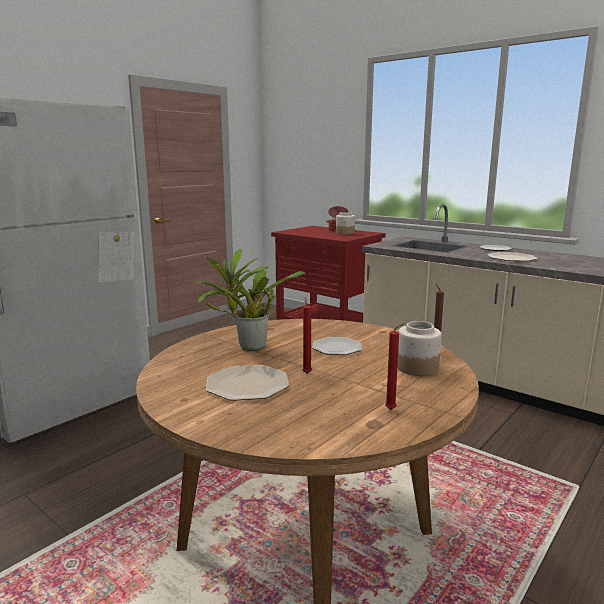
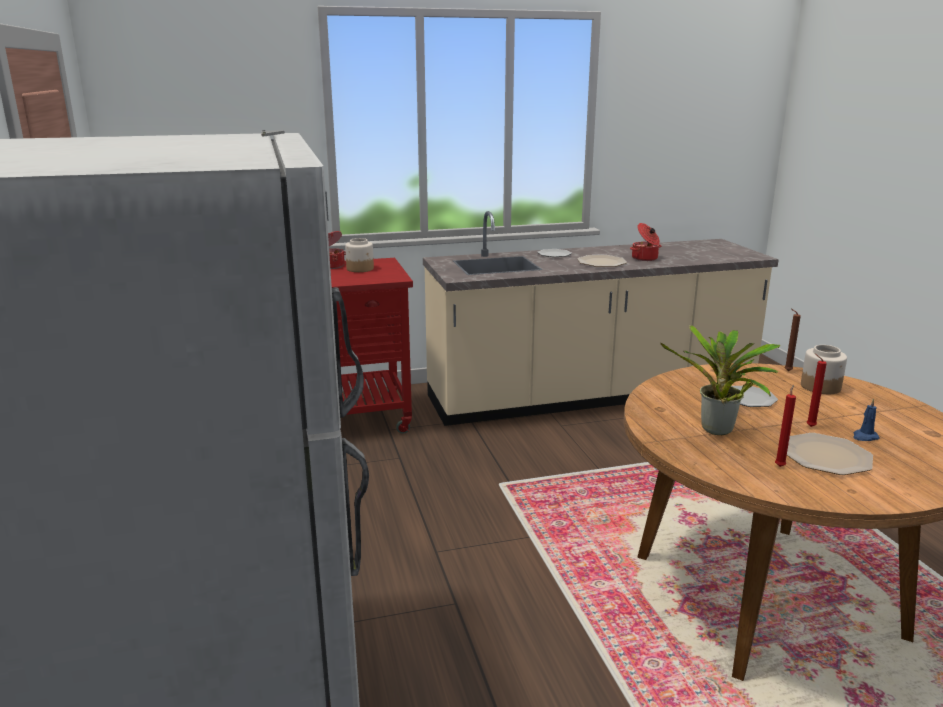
camera: 55 degrees left, 5 degrees up
(314, 395) = (864, 437): none -> blue candle
(392, 409) = (906, 420): red candle -> red candle (780, 466)
(563, 263) = (645, 258): none -> cooking pot

